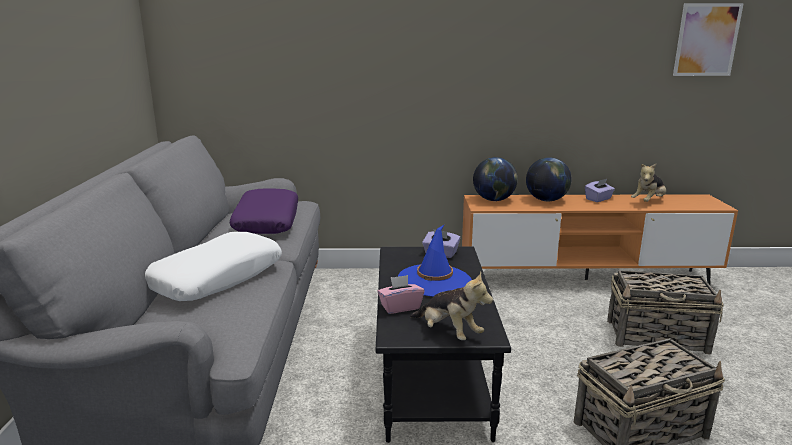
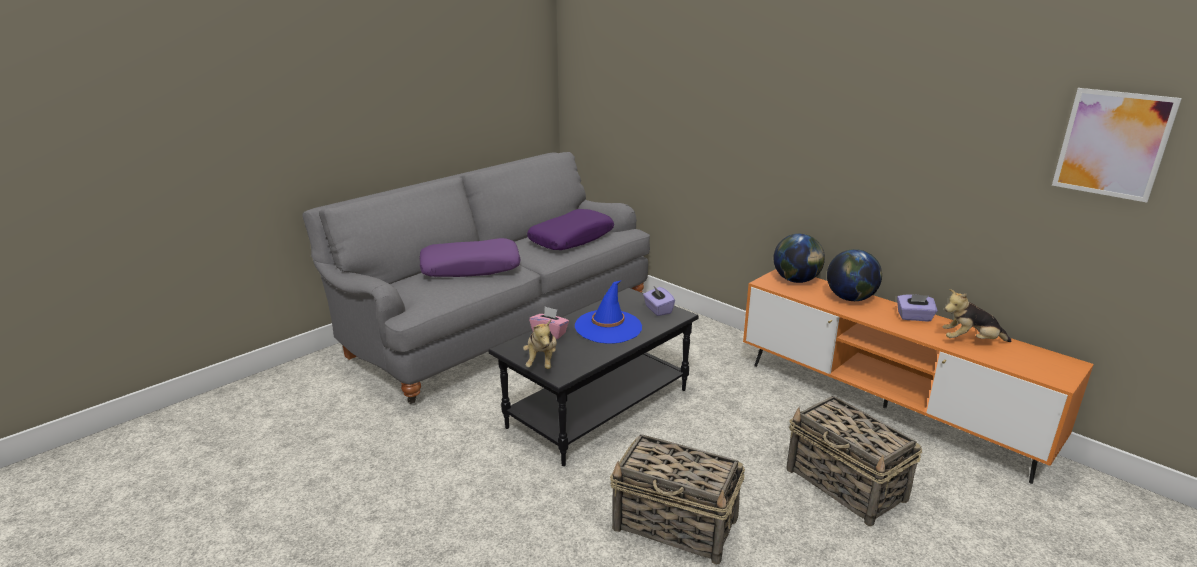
camera: 45 degrees right, 5 degrees up
(216, 278) = (471, 268): white pillow -> purple pillow

